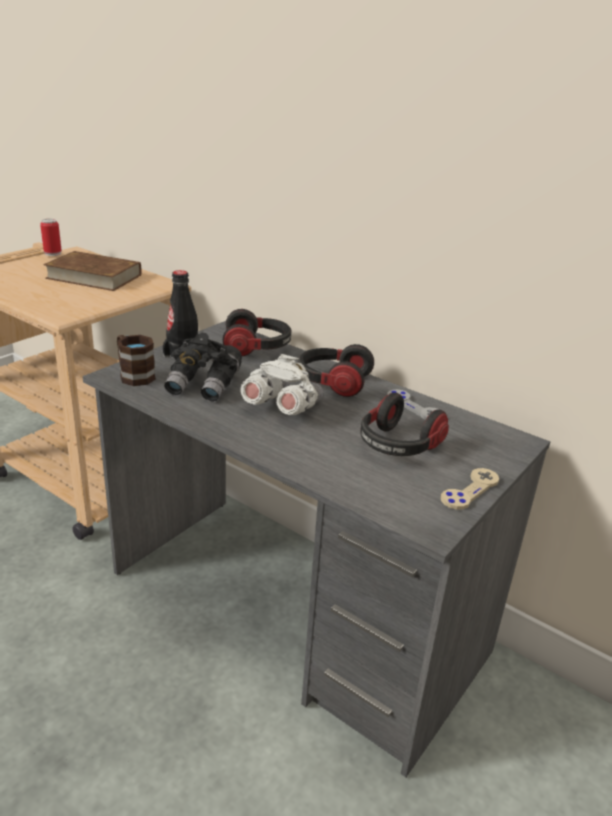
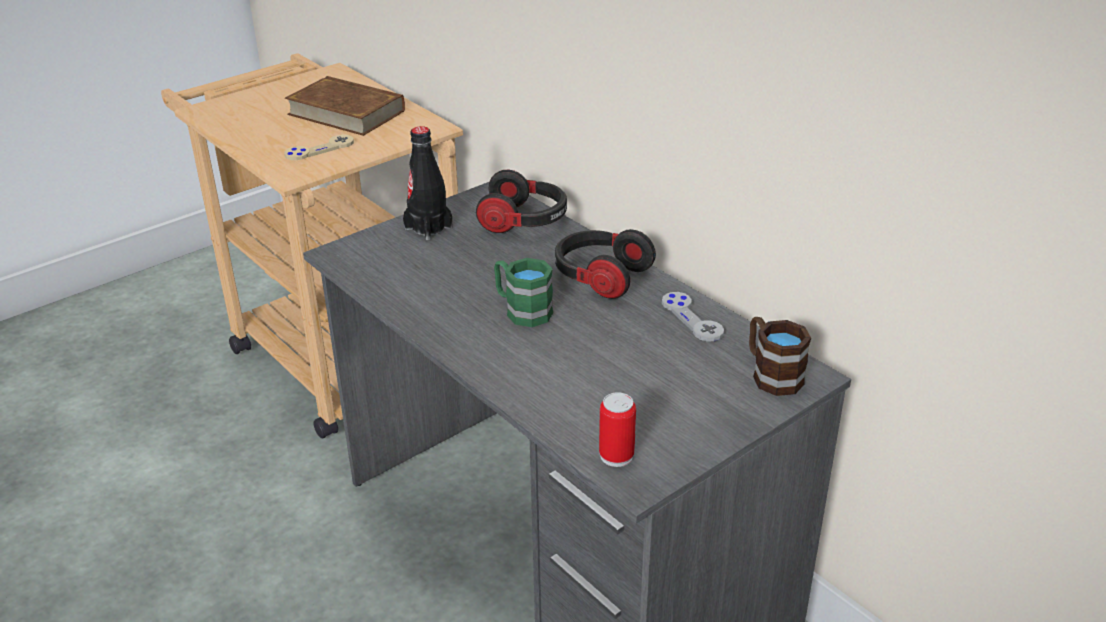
camera: 15 degrees right, 5 degrees up
(53, 253) = (306, 75): can -> can (616, 455)
(133, 375) = (361, 254): brown mug -> brown mug (771, 374)
(204, 386) = (439, 273): black binoculars -> none
(281, 408) = (522, 310): white binoculars -> green mug
(398, 446) = (644, 371): headphones -> none
(470, 490) = (707, 437): beige game controller -> beige game controller (319, 149)

